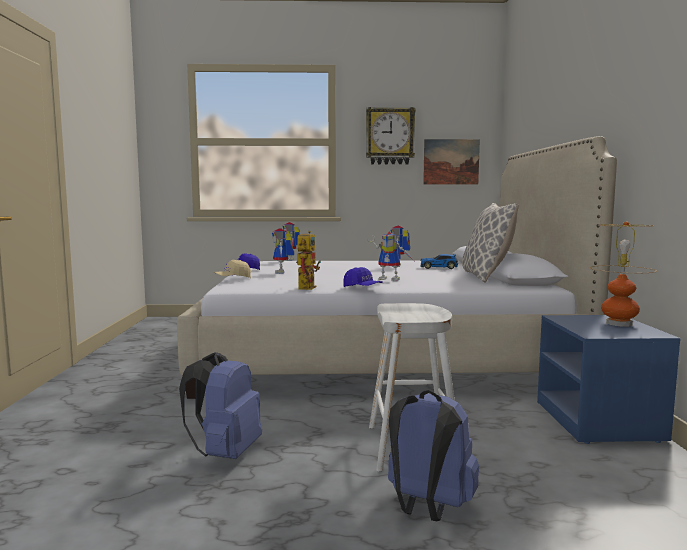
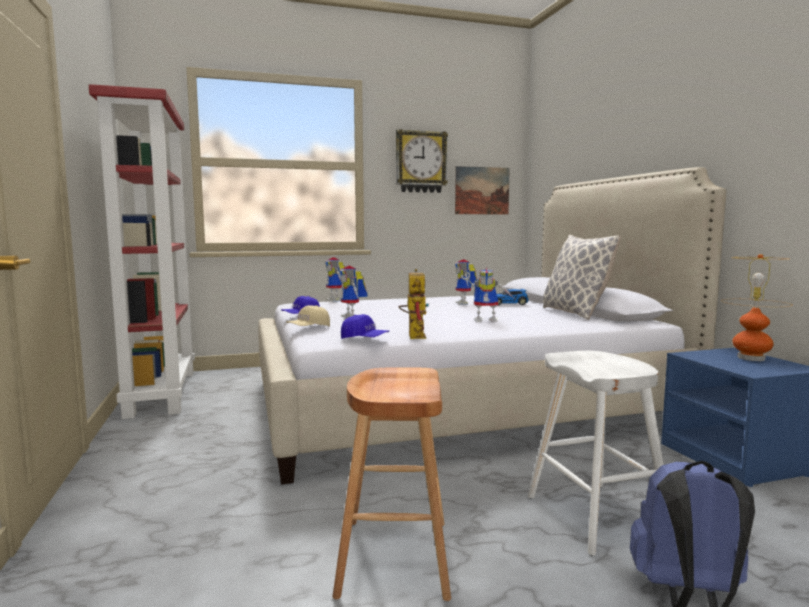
camera: 15 degrees left, 0 degrees up
(153, 330) = (161, 393): none -> red bookcase
(225, 453) = (394, 558): blue backpack -> brown stool
(362, 288) = (479, 333): blue cap -> blue cap (364, 339)

